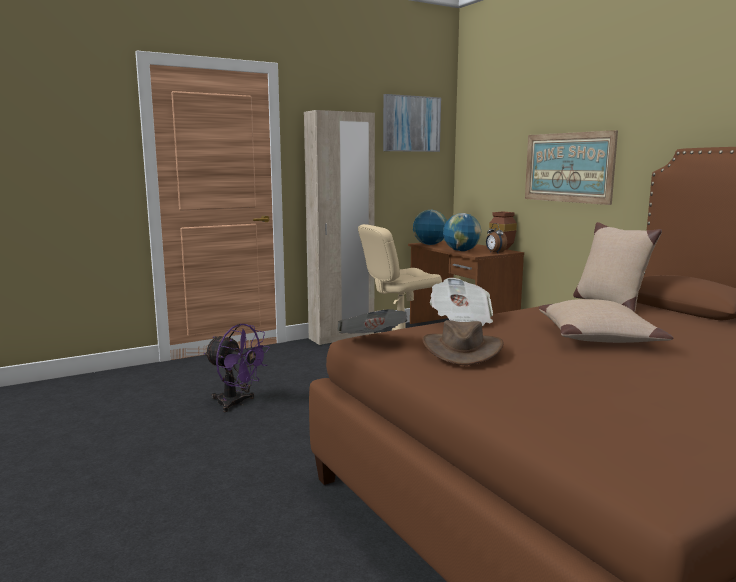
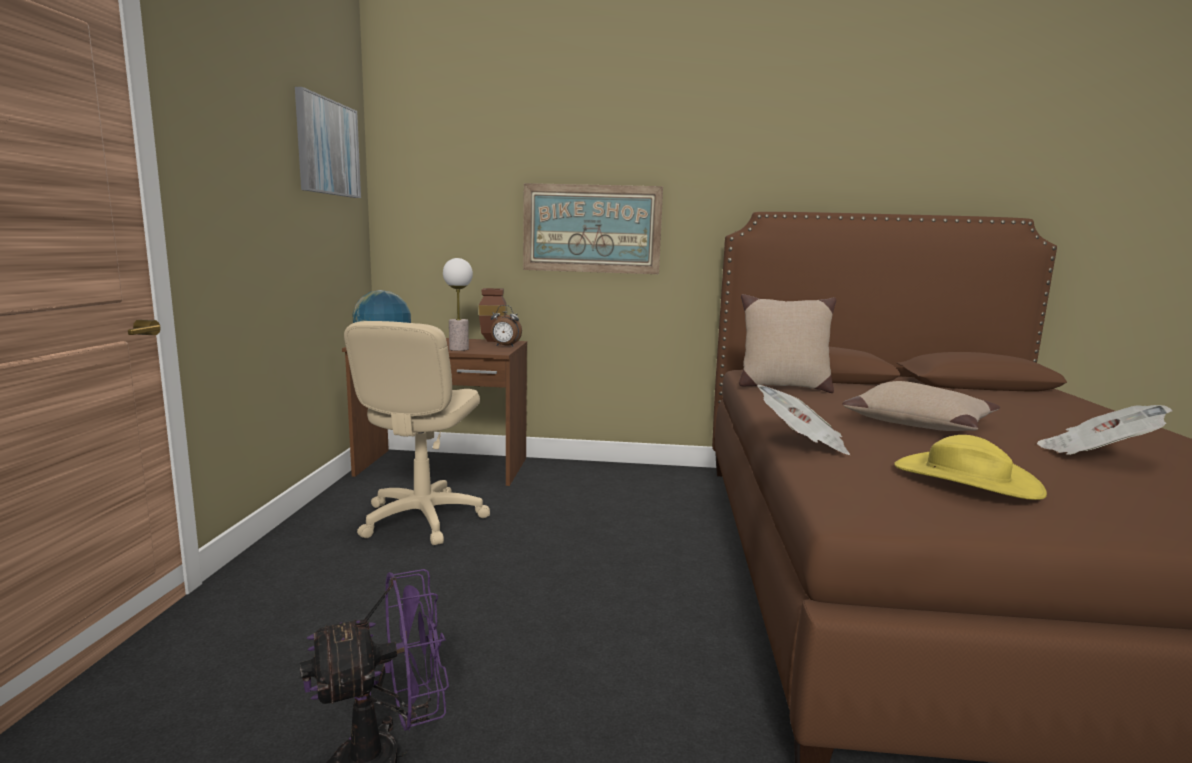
camera: 55 degrees left, 0 degrees up
(341, 337) = (295, 535): beige wardrobe -> none
(371, 342) = (878, 510): newspaper -> newspaper (1095, 454)
(461, 251) = (459, 349): globe -> table lamp
(461, 349) = (965, 479): brown hat -> yellow hat

